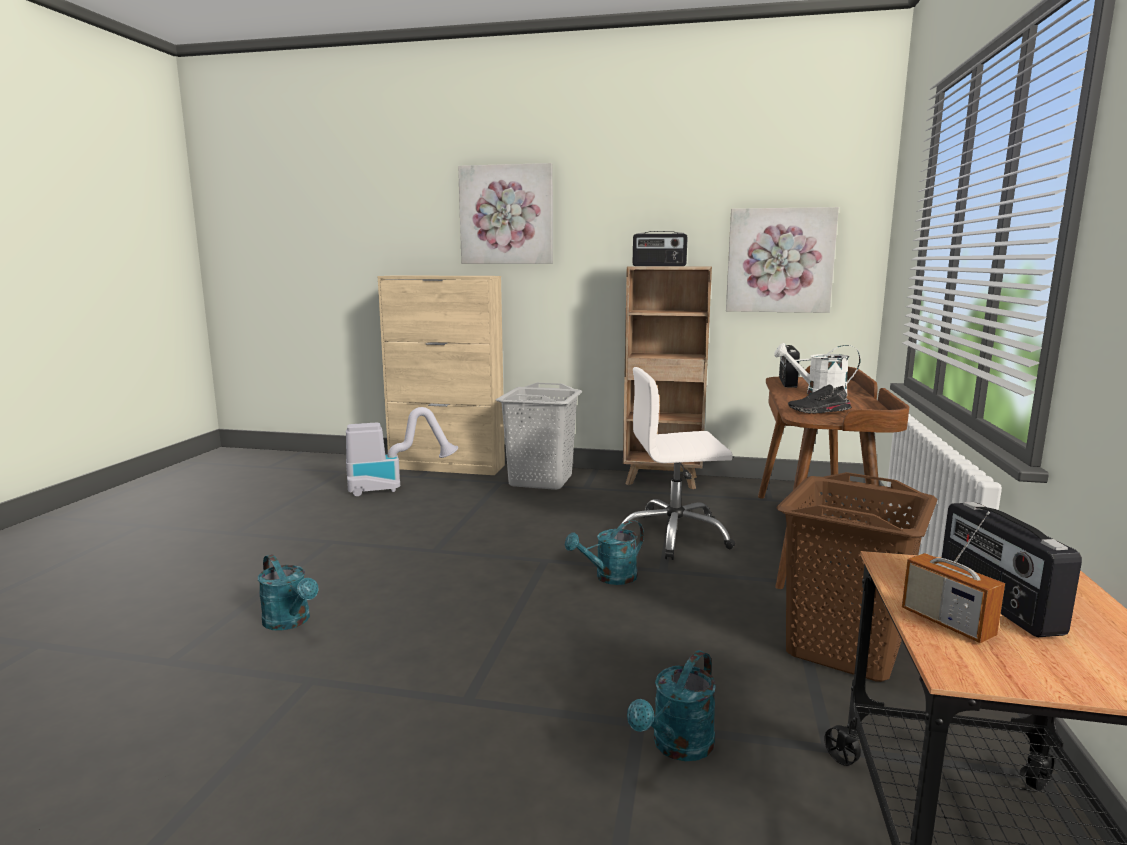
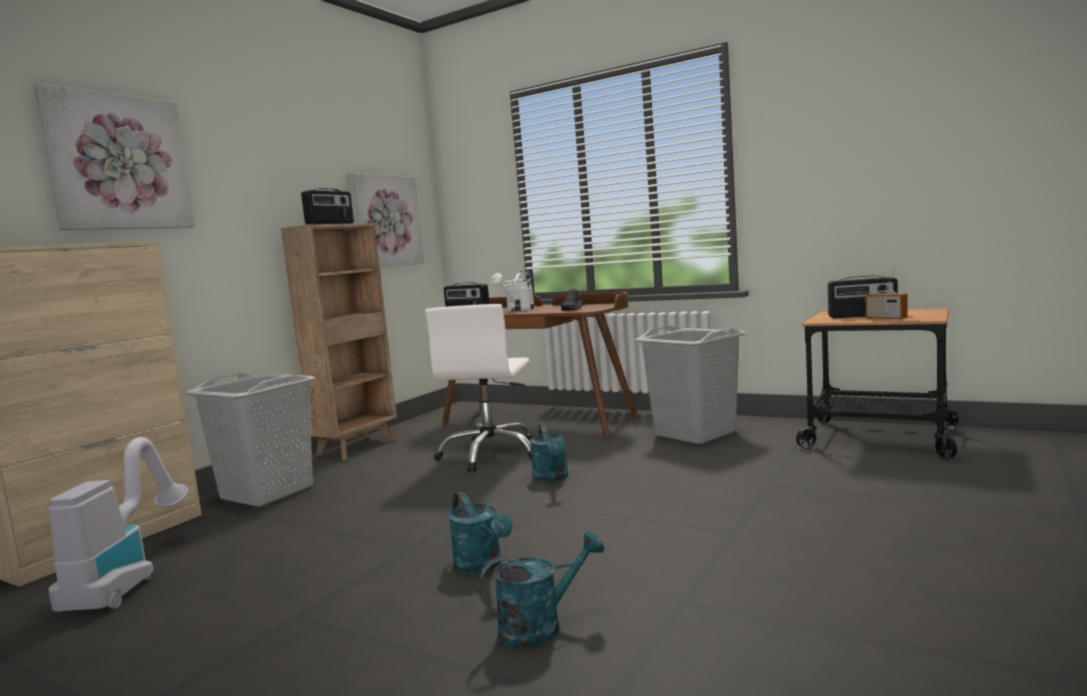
camera: 70 degrees left, 5 degrees down
(677, 747) = (795, 477): turquoise watering can -> turquoise watering can (482, 566)
(842, 648) = (695, 434): brown laundry basket -> grey laundry basket
(947, 623) = (886, 319): radio -> radio turned 60 degrees clockwise

